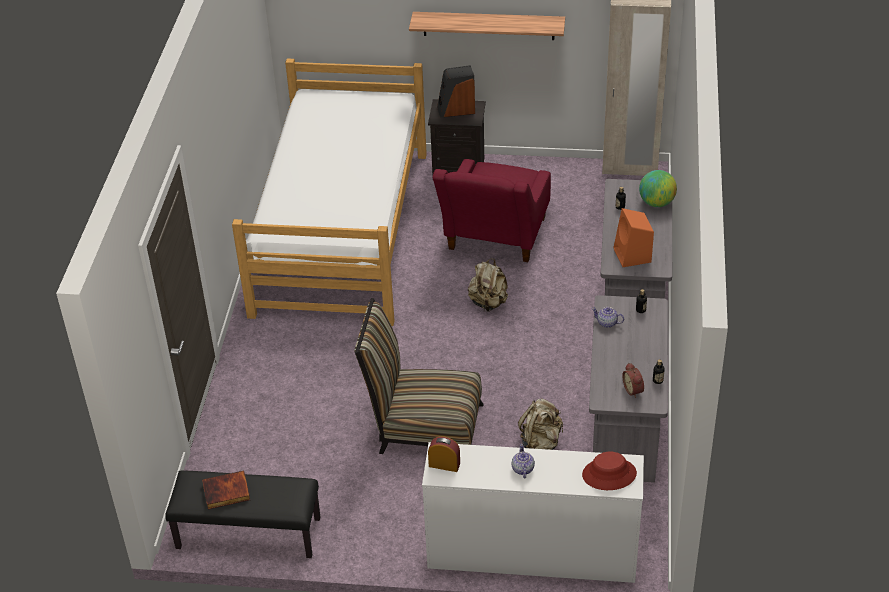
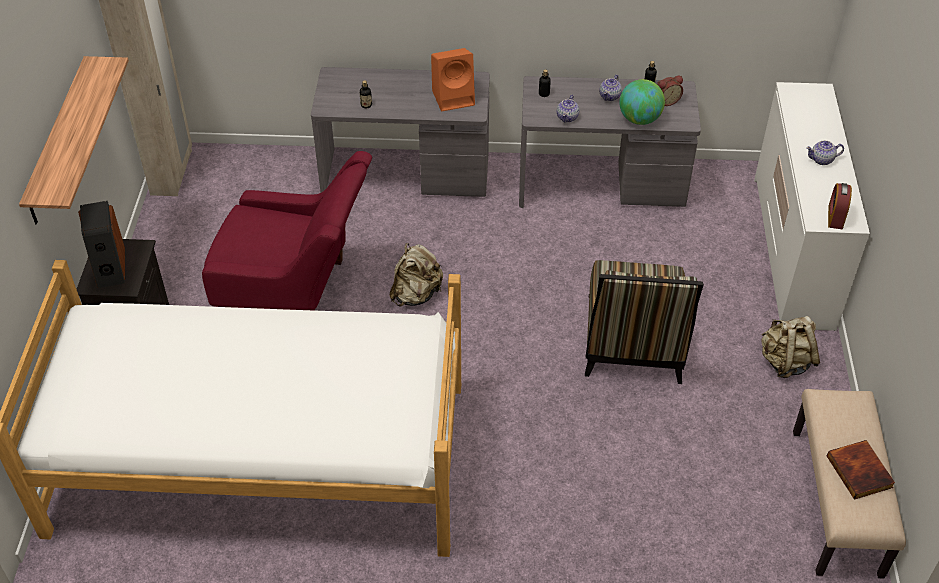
camera: 95 degrees left, 5 degrees up
(248, 534) = (837, 502): black bench -> beige bench
(541, 443) = (640, 246): beige backpack -> beige backpack (785, 362)
(609, 474) = (809, 103): red hat -> none
(639, 352) = (610, 96): none -> teapot
(656, 203) = (360, 78): globe -> globe (639, 119)

